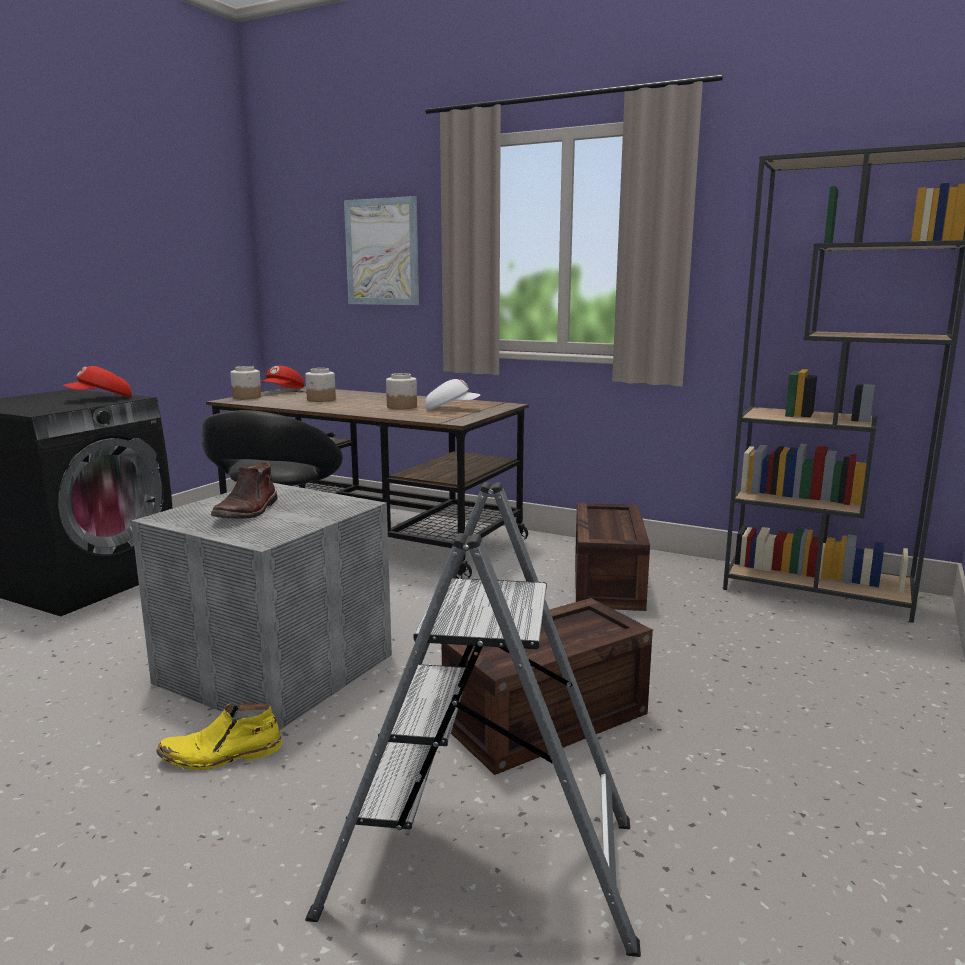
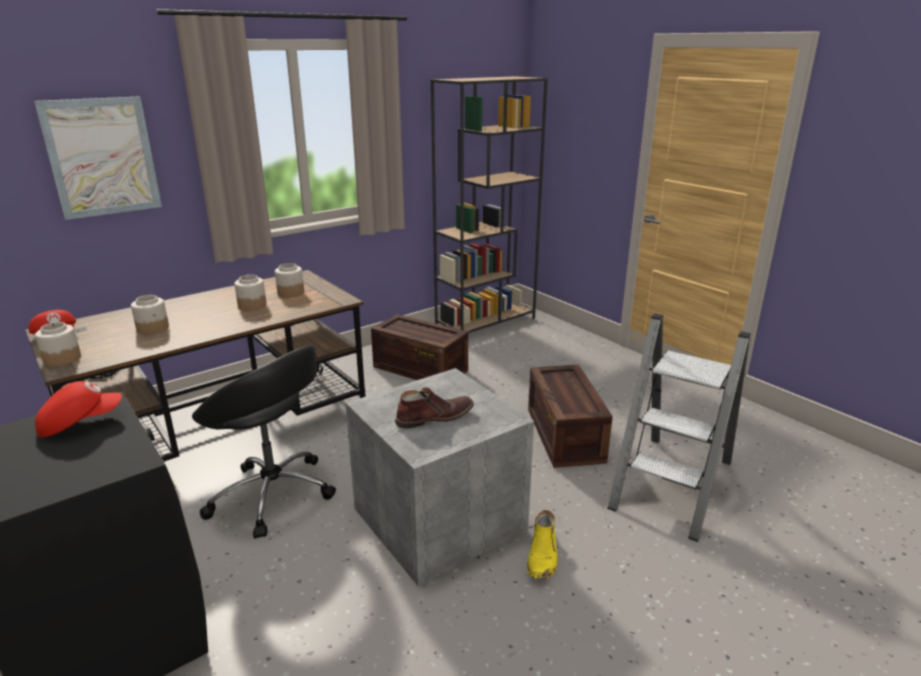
camera: 65 degrees left, 10 degrees up
(101, 399) = (80, 423): red cap -> red cap turned 105 degrees counterclockwise
(248, 511) = (434, 417): brown boot -> brown boot turned 60 degrees counterclockwise
(451, 409) = (290, 293): white cap -> jar

